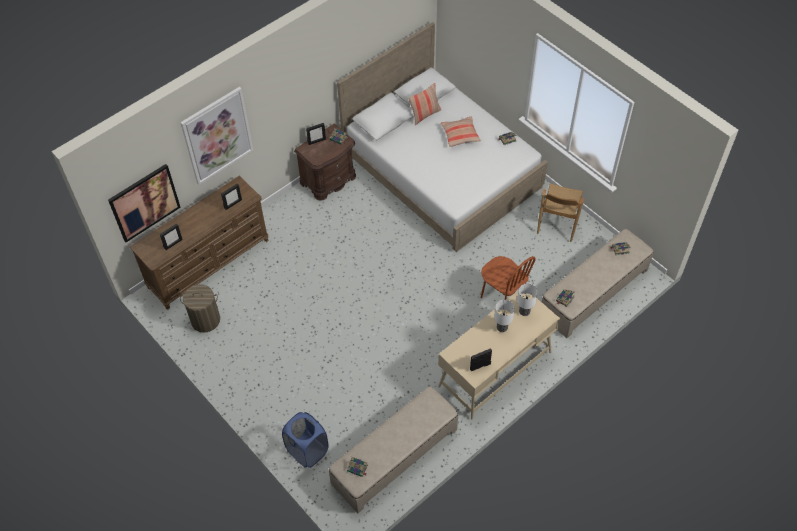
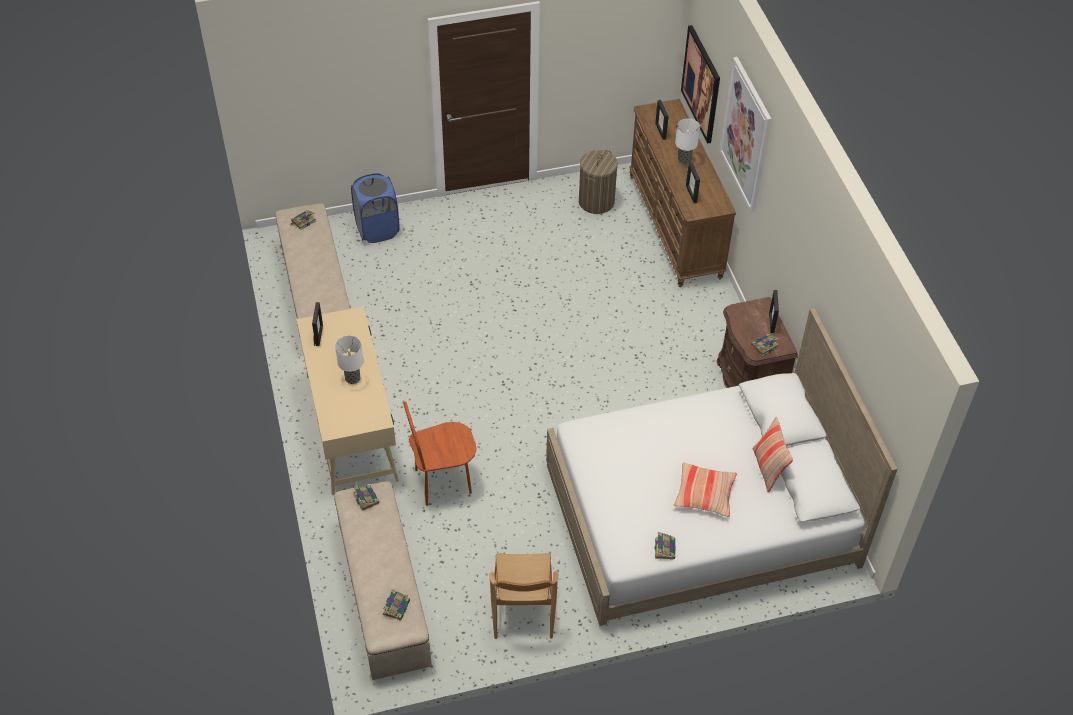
camera: 115 degrees right, 5 degrees down
(524, 311) = (357, 410): table lamp -> table lamp (684, 160)
(558, 223) = (522, 610): brown chair -> brown chair turned 135 degrees counterclockwise

